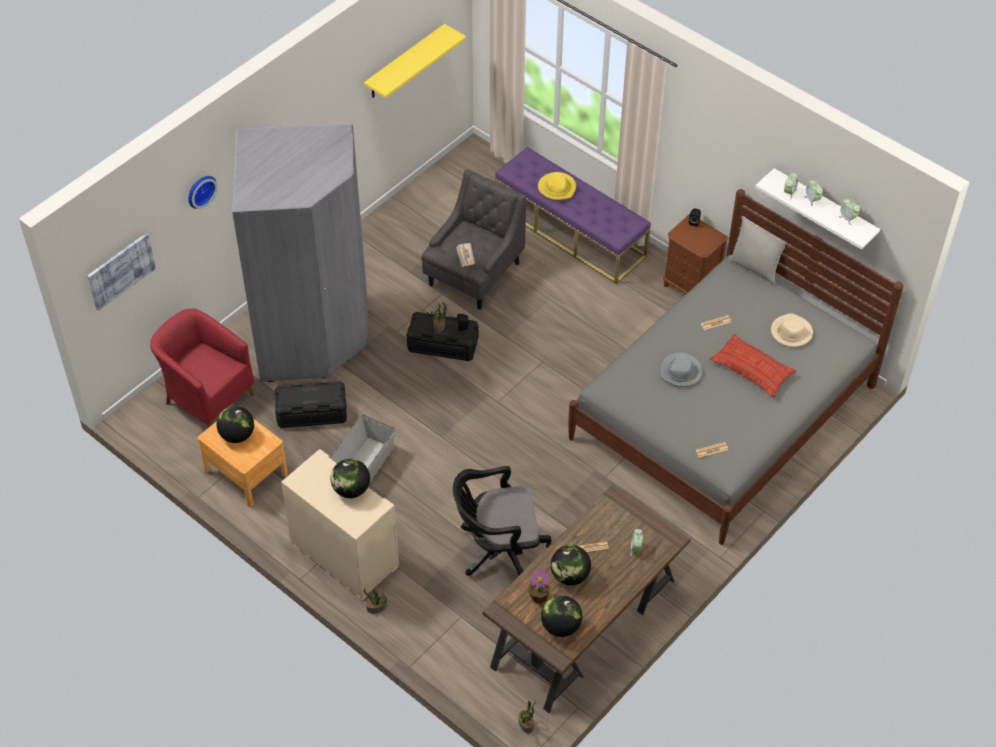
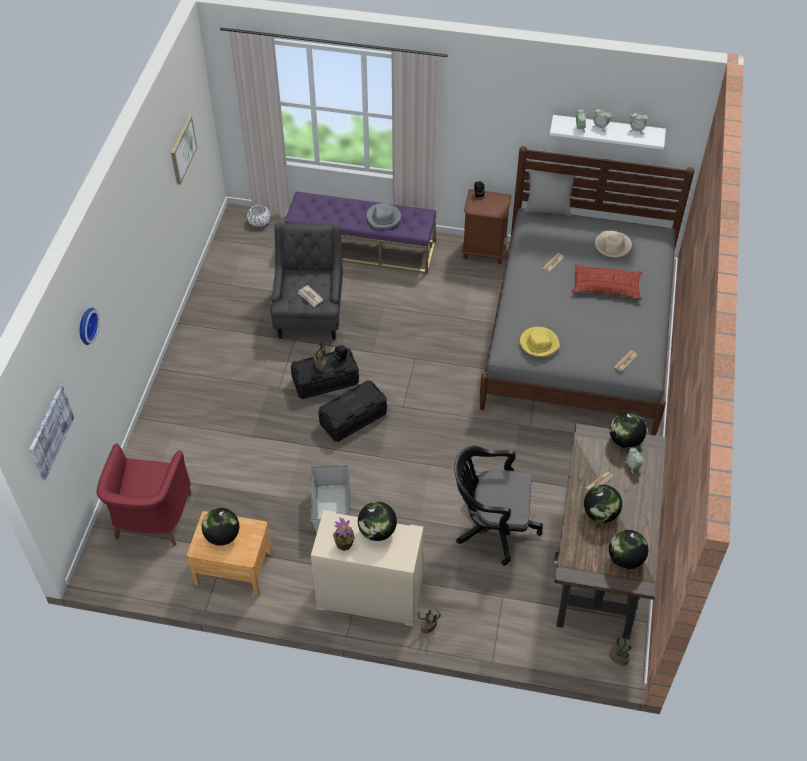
camera: 30 degrees left, 0 degrees up
(207, 397) = (151, 519): red armchair -> red armchair turned 90 degrees counterclockwise
(311, 413) = (255, 488): black storage box -> black storage box (353, 418)
(312, 336) = (208, 424): grey wardrobe -> none
(405, 62) = (182, 149): yellow shelf -> picture
(490, 164) = (259, 222): none -> white planter
(498, 550) = (492, 526): black office chair -> black office chair turned 45 degrees clockwise
(539, 596) = (589, 543): potted plant -> potted plant (344, 544)
(557, 188) = (344, 213): yellow hat -> yellow hat (539, 343)
(647, 522) = (625, 440): none -> globe
(681, 372) = (557, 311): grey hat -> grey hat (383, 218)

